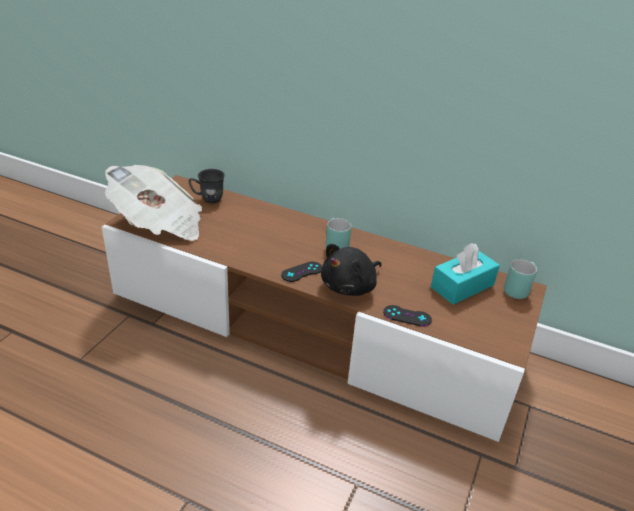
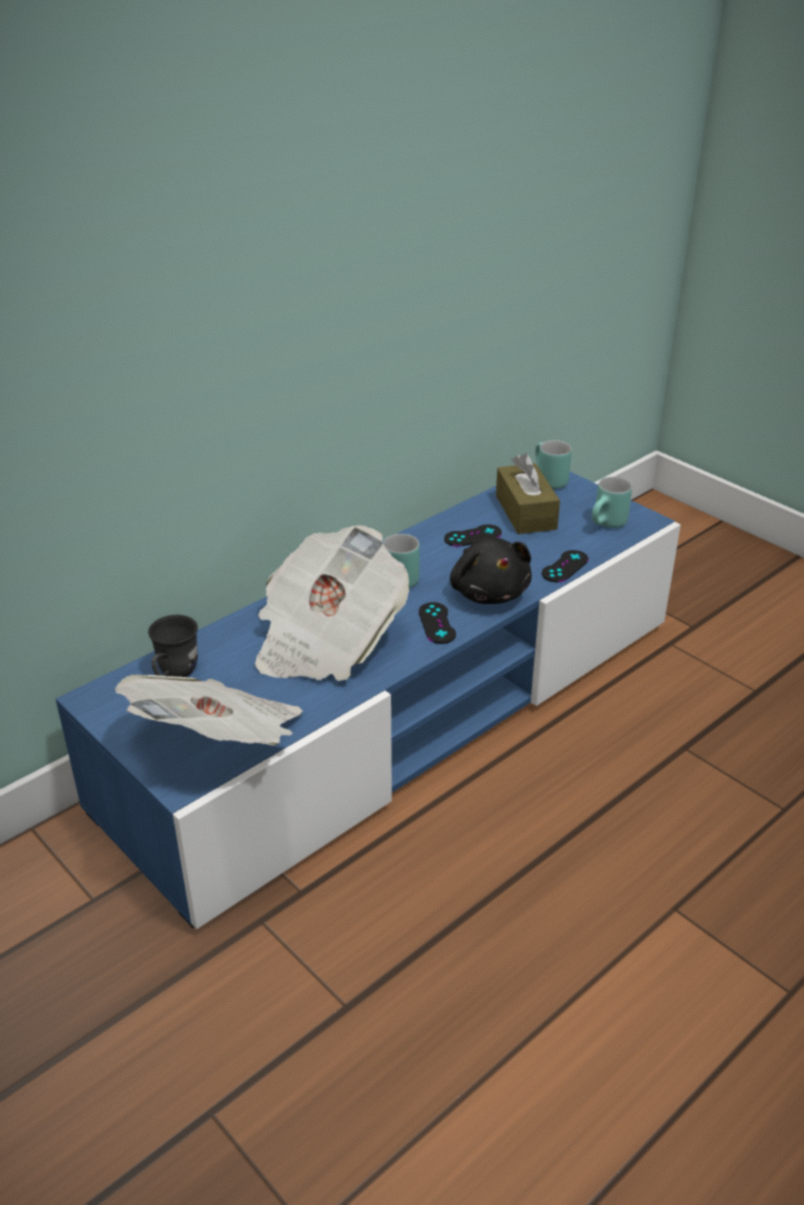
camera: 65 degrees left, 0 degrees up
(261, 236) = (326, 640): none -> newspaper
(311, 326) = (402, 711): brown tv stand -> blue tv stand
(411, 268) = (472, 536): none -> black game controller
(462, 286) = (525, 512): turquoise tissue box -> brown tissue box
(482, 330) = (608, 525): none -> turquoise mug

